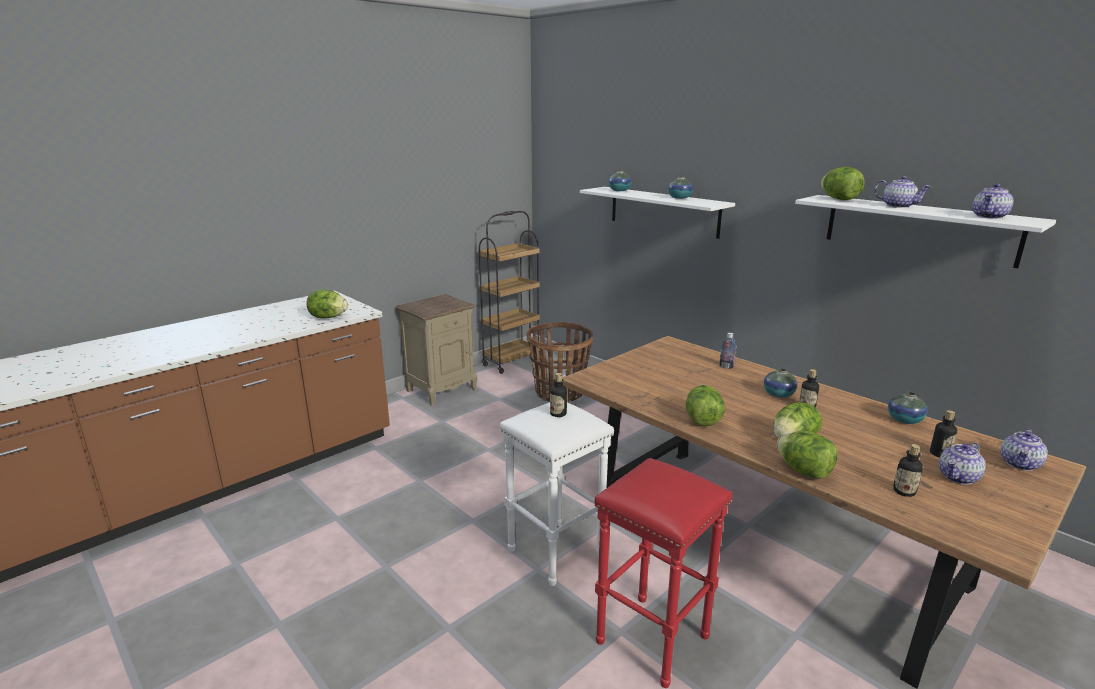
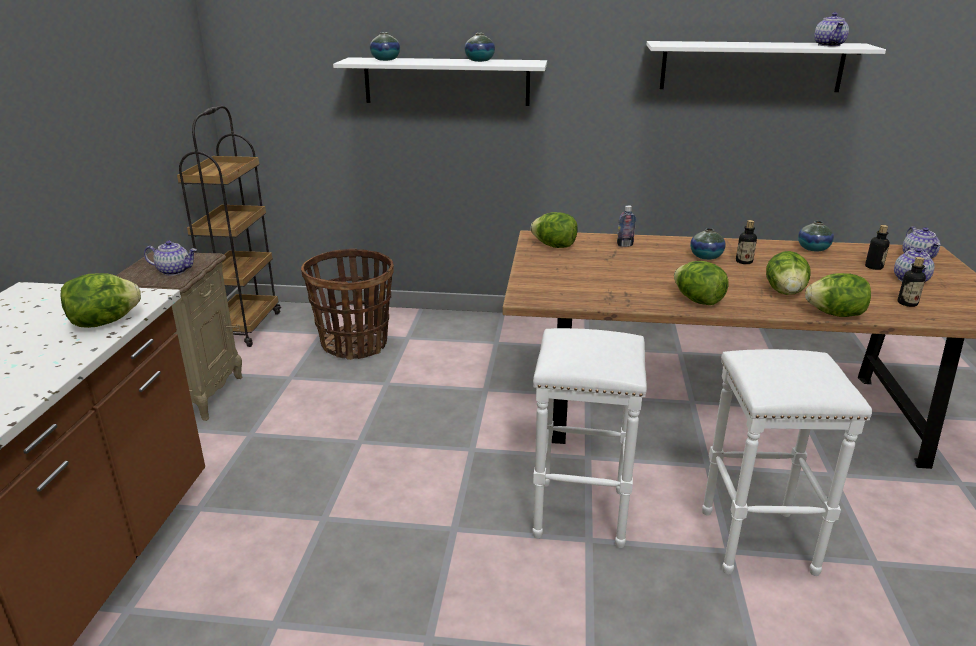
camera: 40 degrees left, 5 degrees up
(558, 414) = (591, 341): bottle -> none
(649, 639) = (756, 542): red stool -> white stool
(839, 199) = (682, 43): lettuce -> lettuce (554, 246)
(898, 206) = (745, 44): teapot -> teapot (174, 271)

